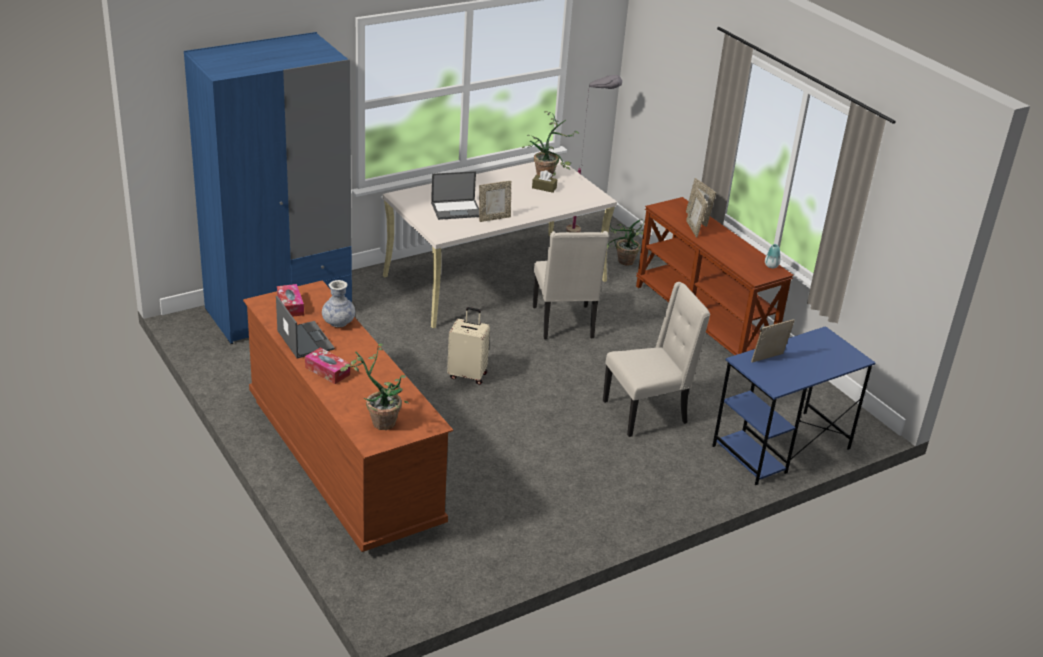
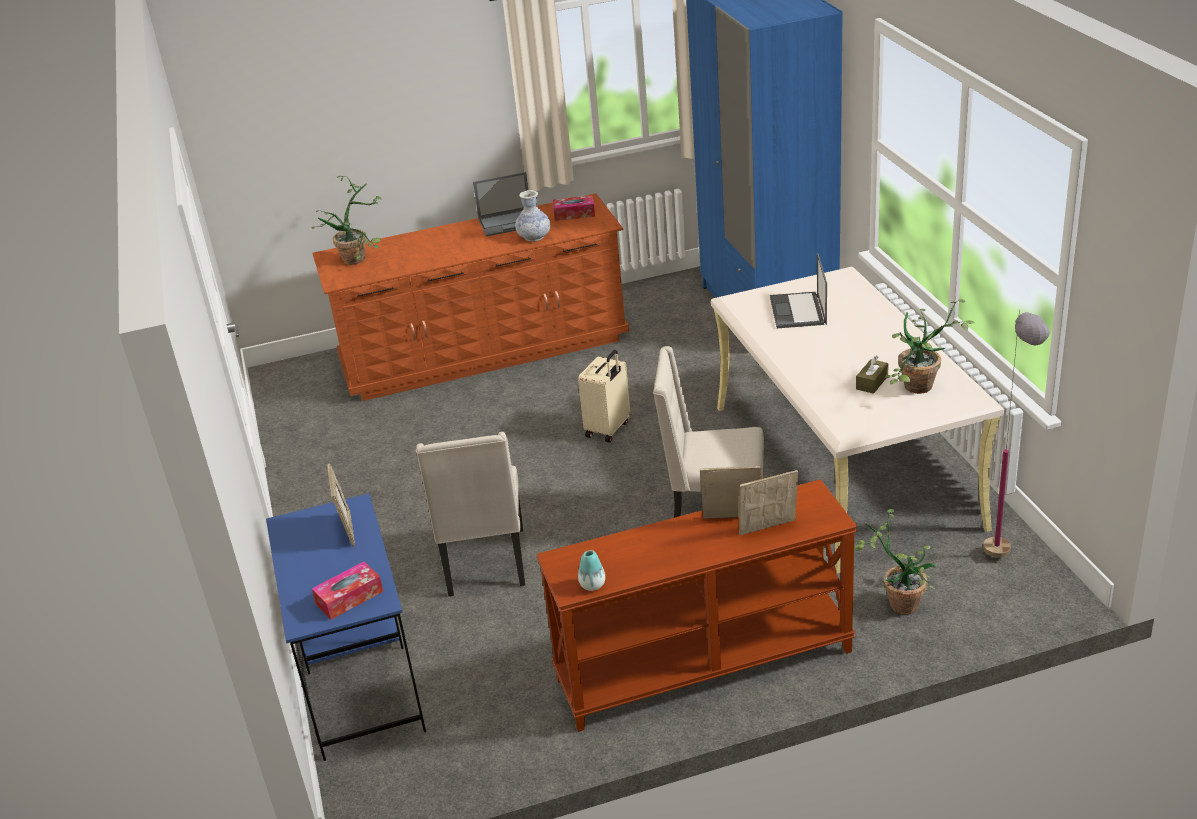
camera: 110 degrees right, 0 degrees up
(327, 371) = (450, 234): tissue box -> tissue box (349, 598)
(494, 218) = (771, 337): picture frame -> none

